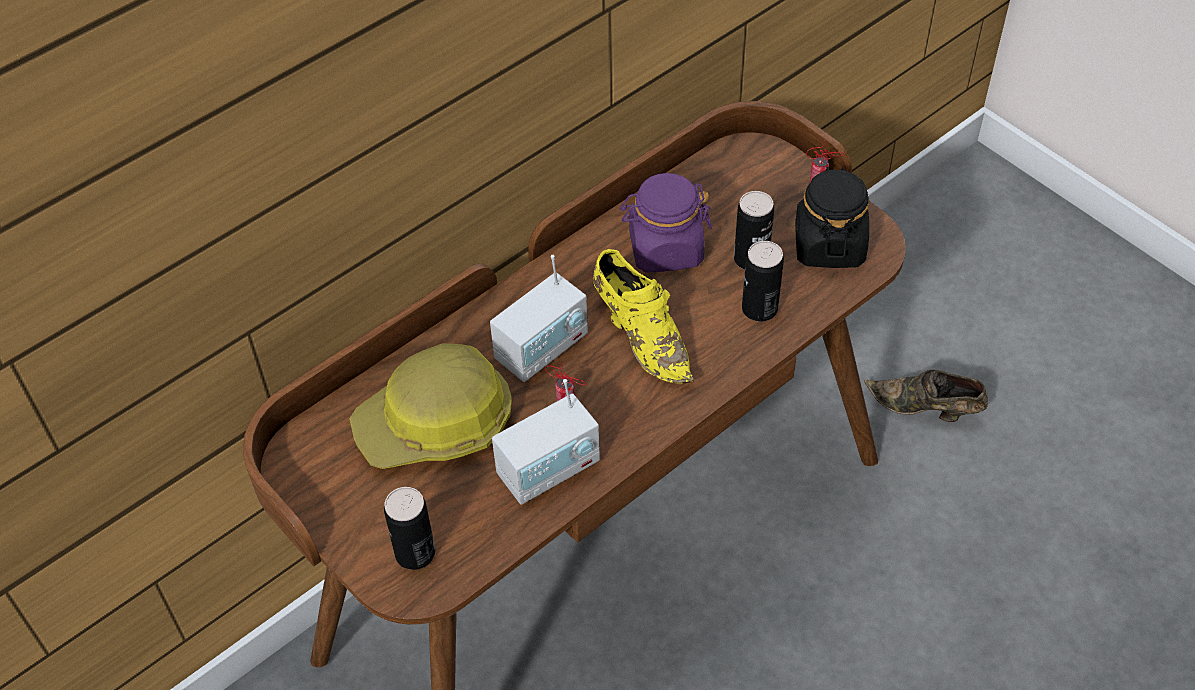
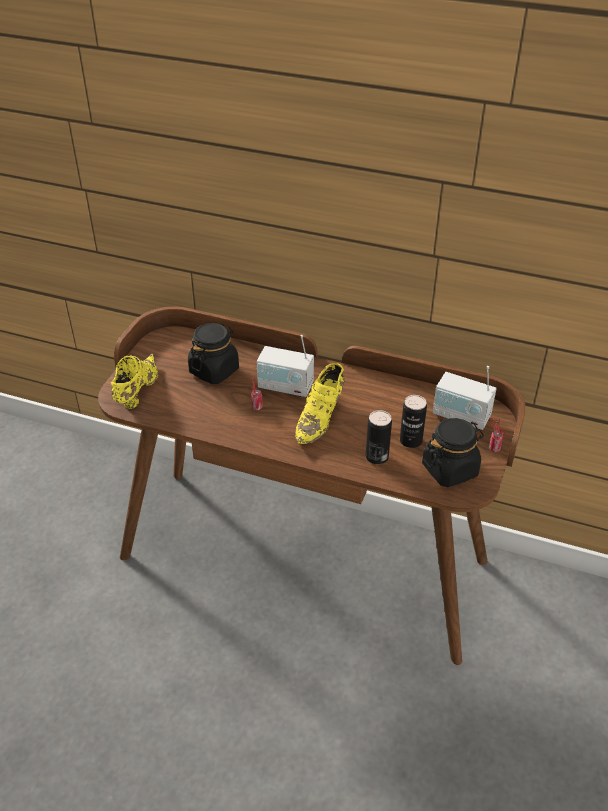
camera: 60 degrees right, 10 degrees down
(415, 553) = (136, 392): can -> yellow shoe
(437, 424) = (214, 370): hard hat -> black jar
(549, 470) = (211, 417): radio -> radio (461, 416)
(665, 249) = (388, 405): purple jar -> none
(926, 409) = (518, 677): brown shoe -> none

